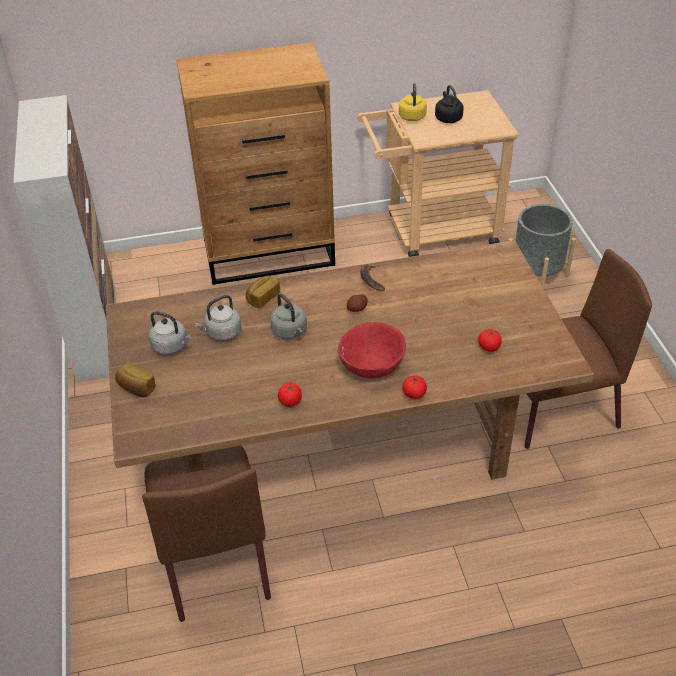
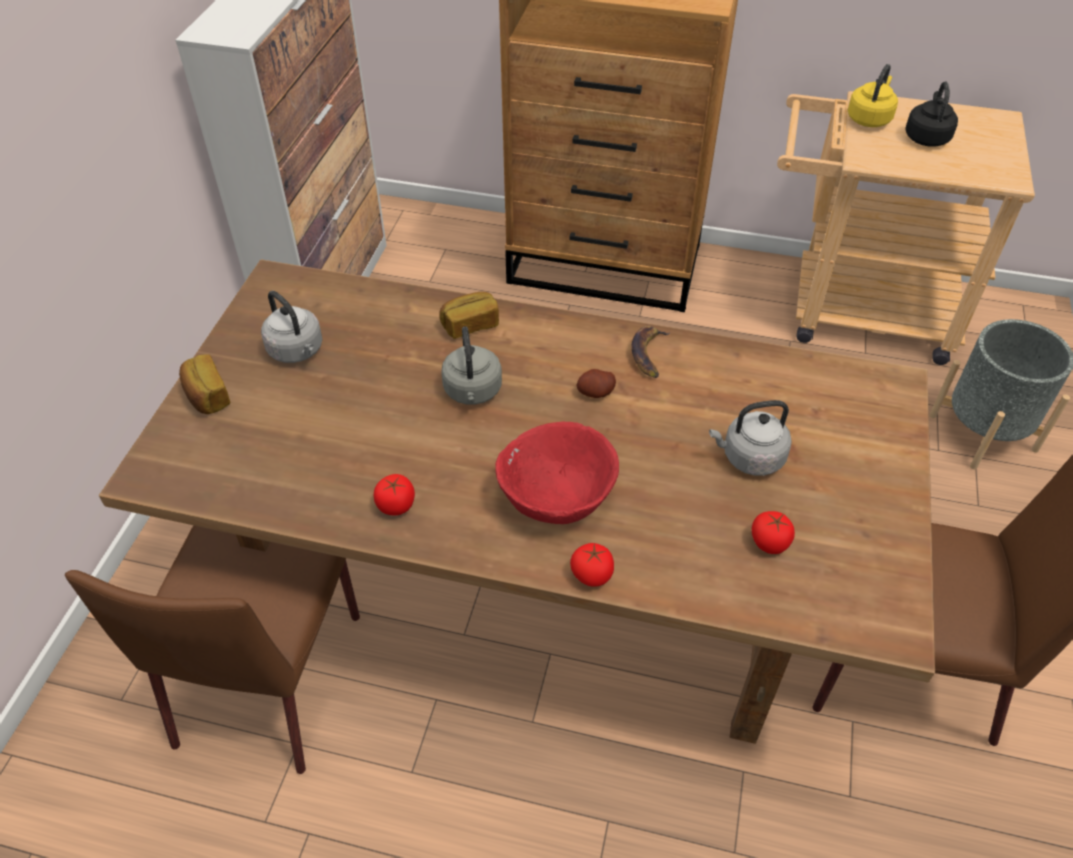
camera: 25 degrees right, 5 degrees up
(222, 333) = (377, 357): grey kettle -> grey kettle (749, 458)

